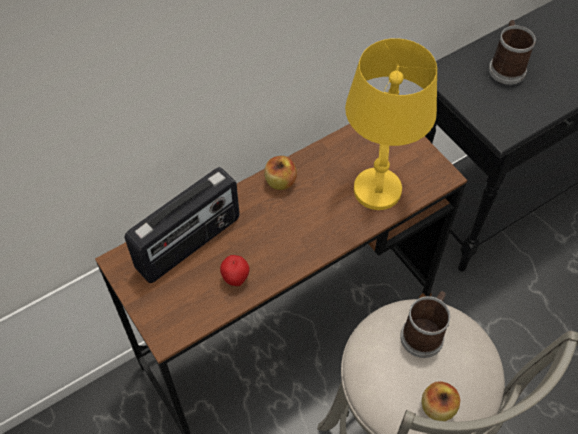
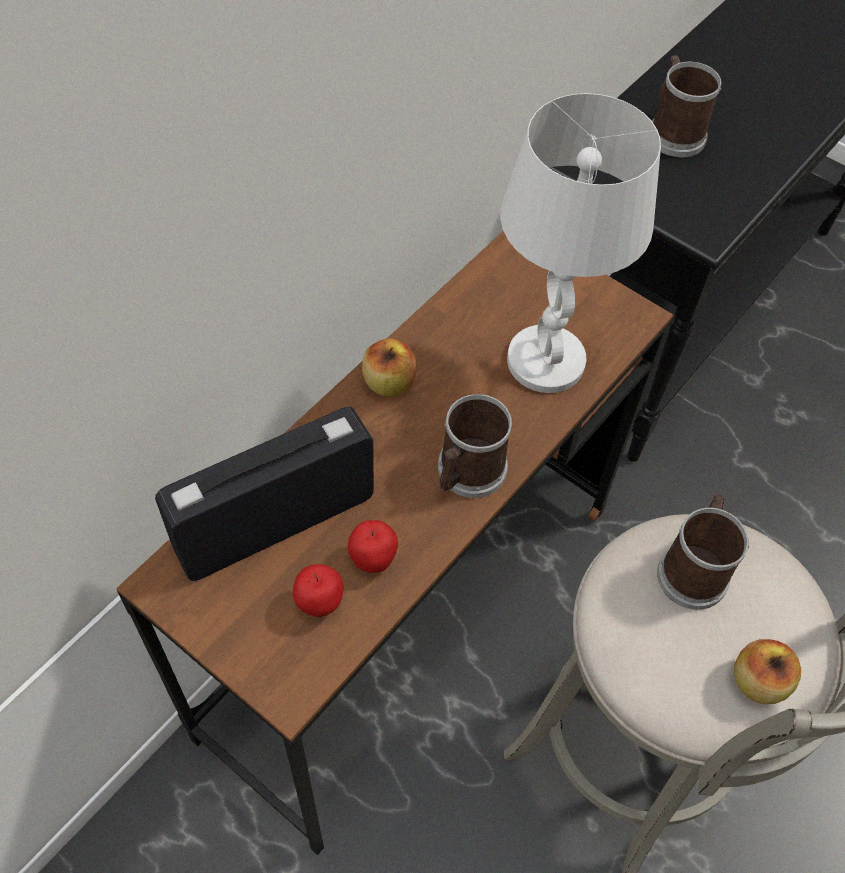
camera: 20 degrees left, 0 degrees up
(189, 244) = (275, 522): radio -> radio turned 150 degrees counterclockwise
(198, 295) = (319, 604): none -> apple
(306, 244) = (467, 473): none -> mug
(377, 190) = (546, 361): yellow table lamp -> white table lamp

